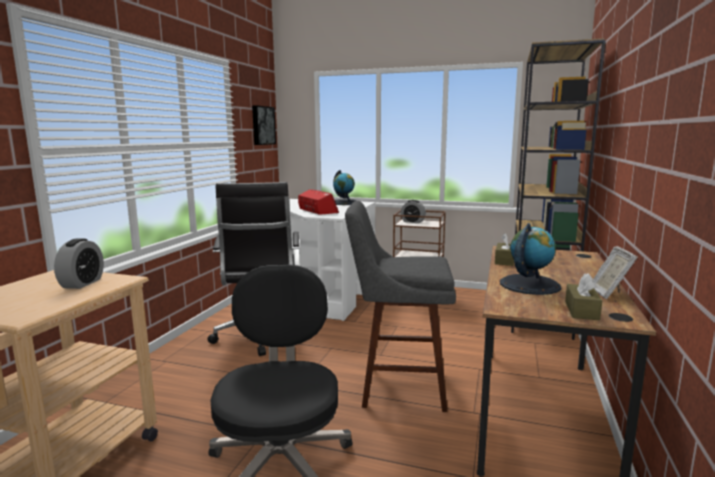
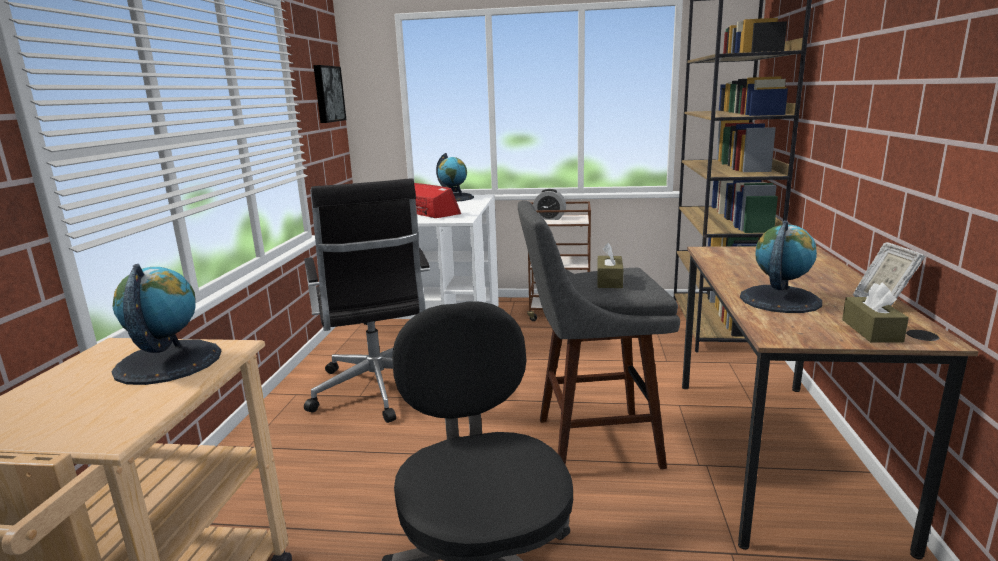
camera: 10 degrees left, 5 degrees up
(82, 283) = (168, 362): alarm clock -> globe
(504, 260) = (720, 267): brown tissue box -> brown tissue box (609, 281)

